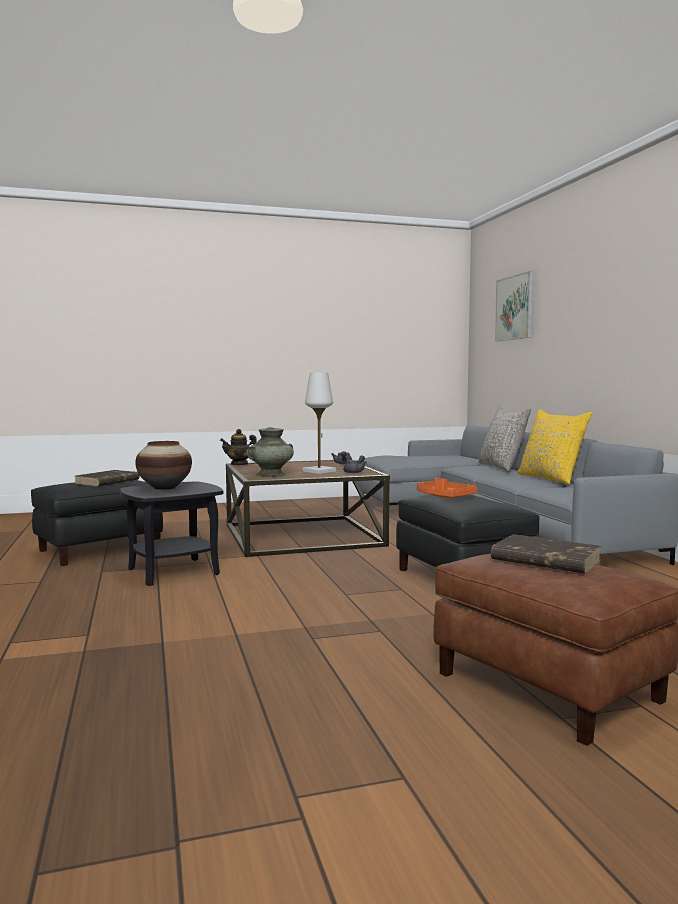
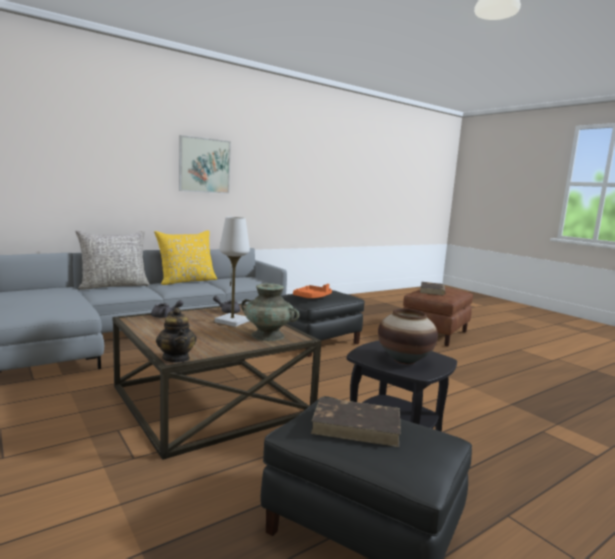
camera: 110 degrees left, 5 degrees up
(514, 307) = (48, 128): picture -> picture (204, 165)

